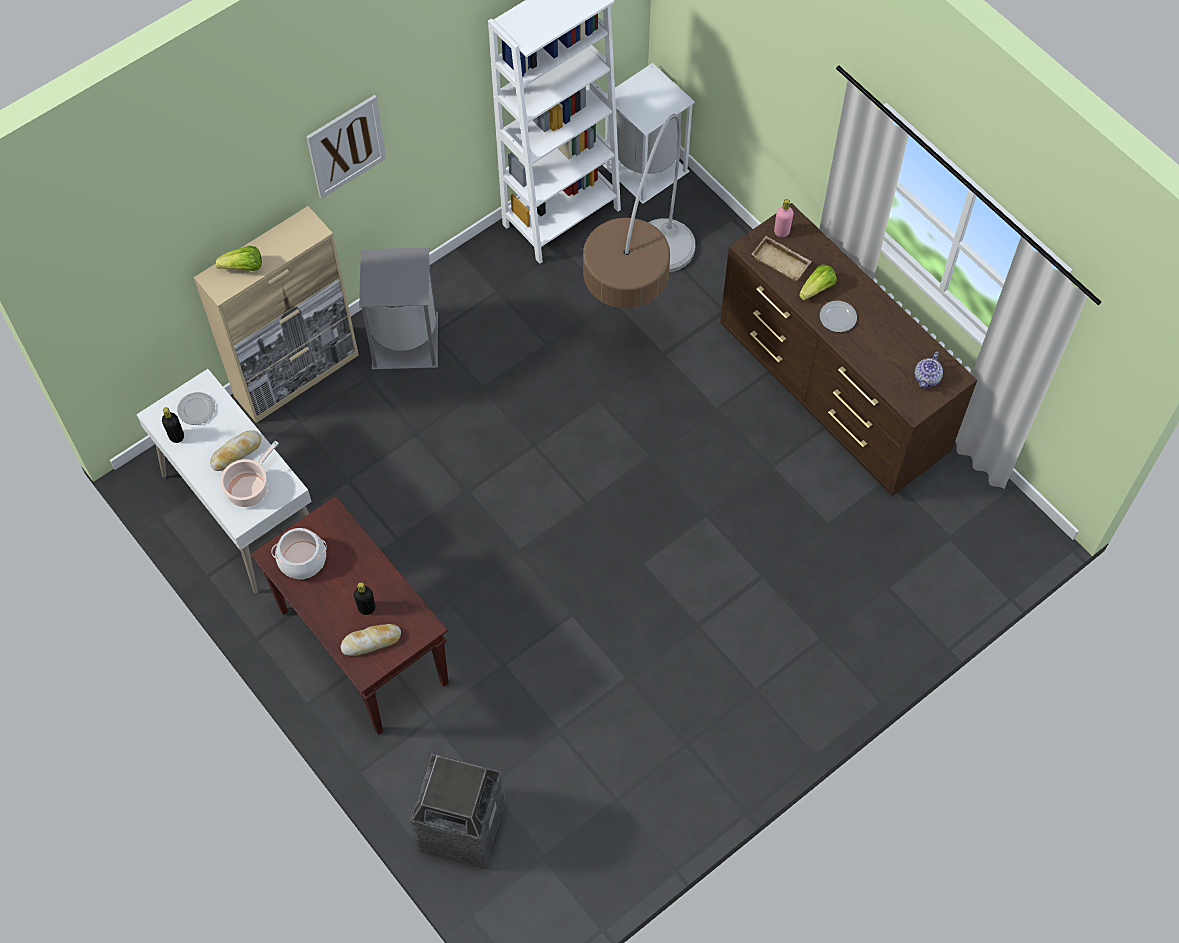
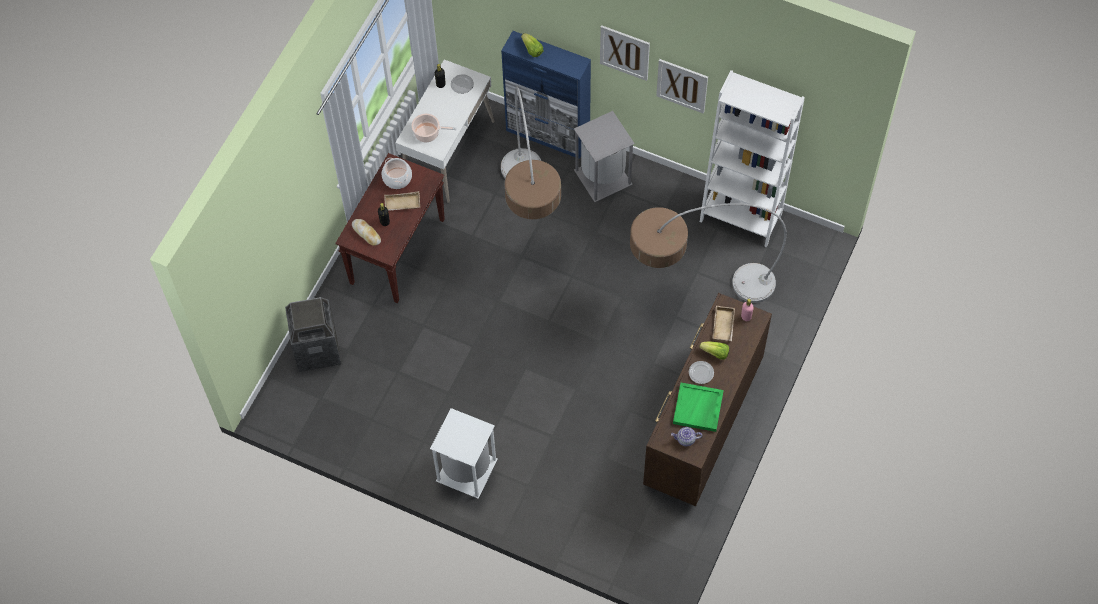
camera: 65 degrees right, 0 degrees up
(236, 453) = (446, 116): bread -> none
(297, 375) = (548, 135): beige cabinet -> blue cabinet
(351, 572) = (402, 204): none -> beige tray
(412, 455) = (529, 217): none -> floor lamp
(428, 117) = (682, 85): none -> picture
(647, 169) = (807, 248): white trash can -> white trash can (467, 471)
(888, 344) = (698, 408): none -> green tray

